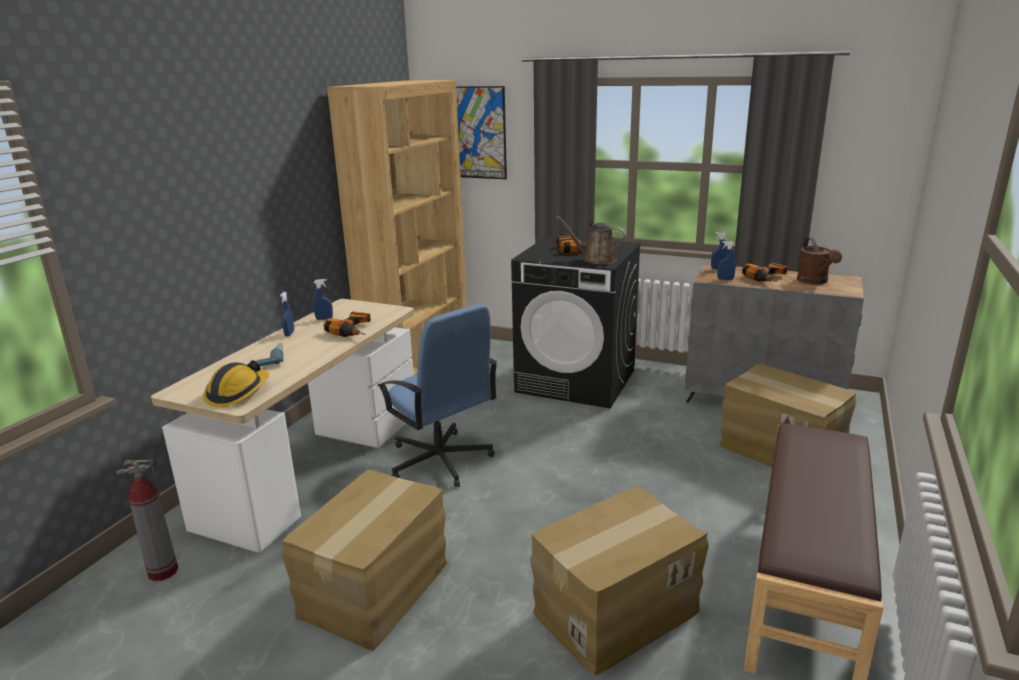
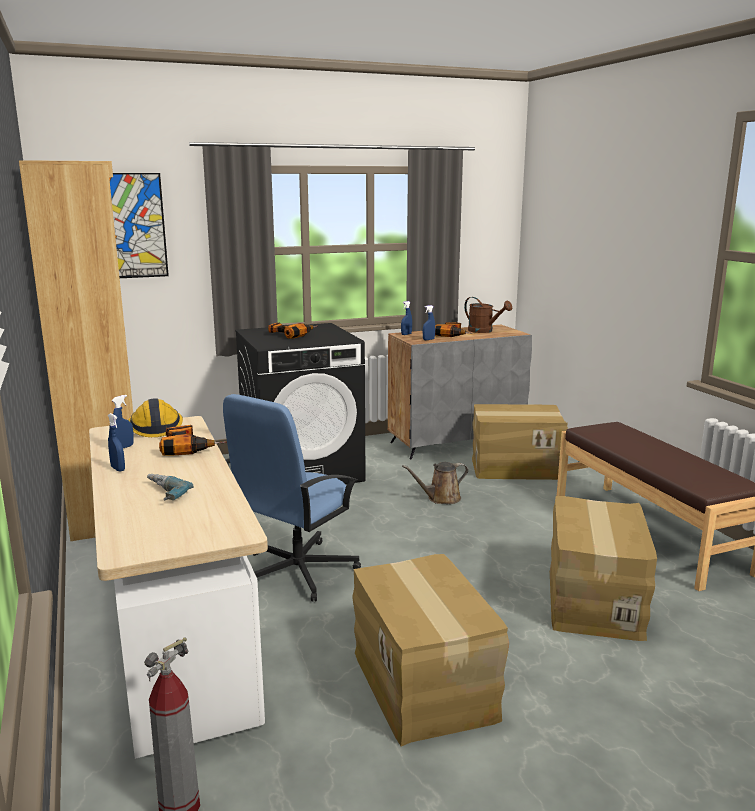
camera: 45 degrees left, 5 degrees down
(237, 393) = (208, 527): hard hat -> hard hat (155, 427)
(440, 461) = (296, 571): blue office chair -> blue office chair turned 120 degrees clockwise
(596, 260) = (332, 338): brown watering can -> brown watering can (441, 498)

